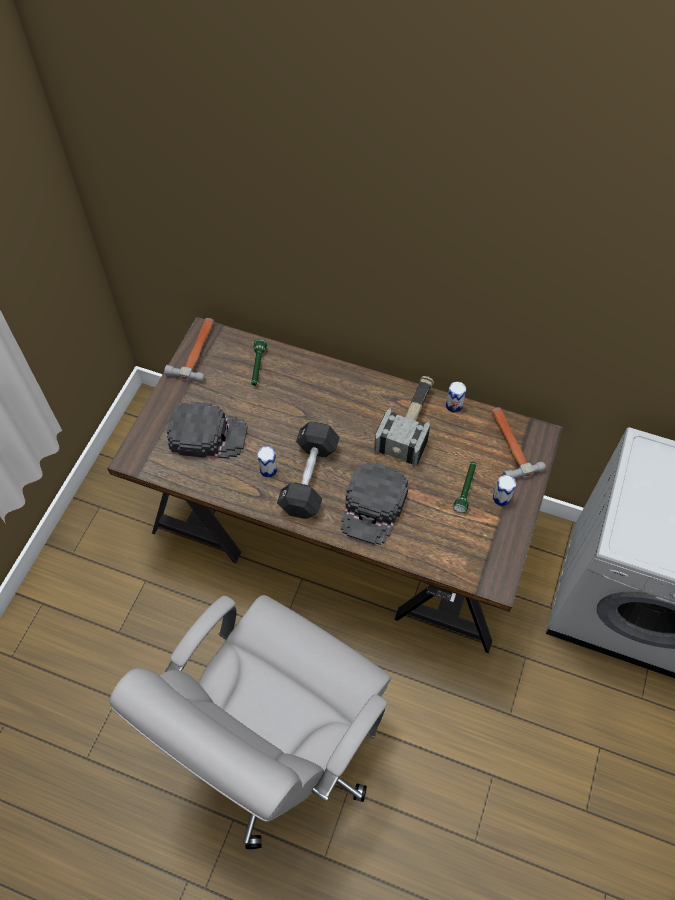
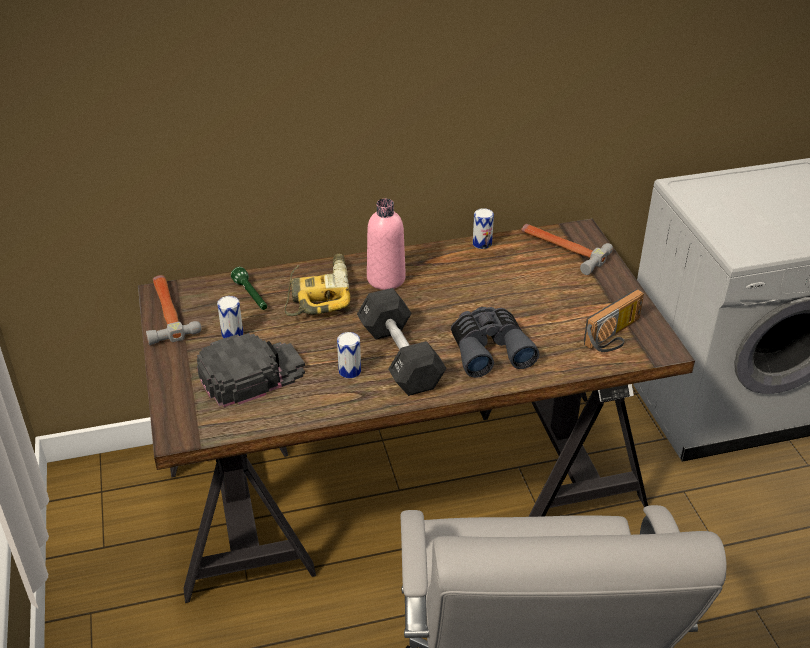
camera: 35 degrees left, 20 degrees down
(302, 389) = (318, 293): none -> power drill
(357, 401) = (386, 279): none -> pink bottle
(373, 507) = (489, 349): black cap -> grey binoculars
(410, 423) = (455, 273): hammer -> none
(465, 489) = (559, 296): green flashlight -> none
(473, 550) = (615, 336): none -> radio
(501, 498) = (597, 288): can -> can (232, 334)

